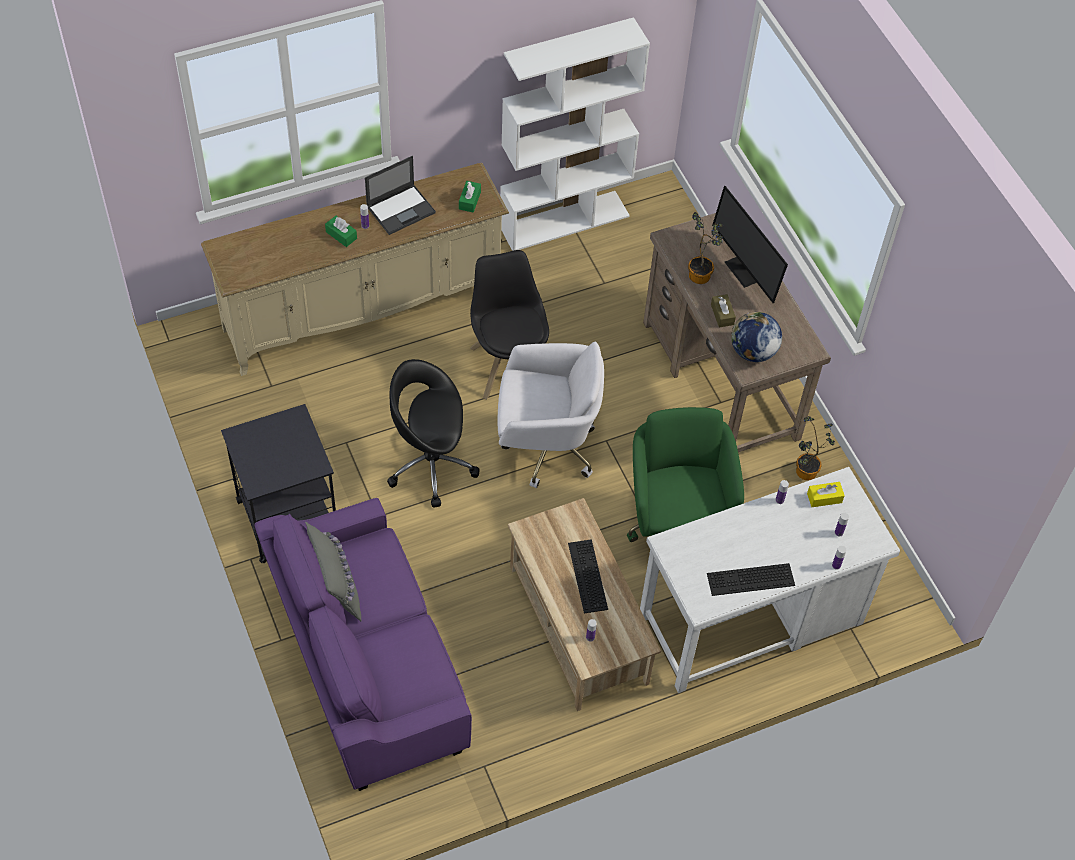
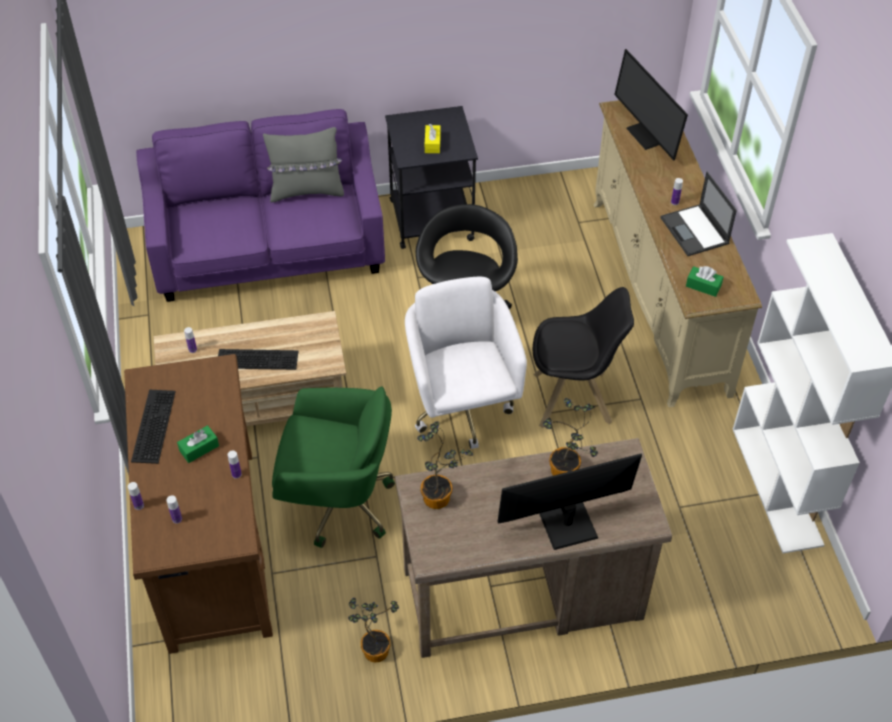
camera: 105 degrees right, 5 degrees down
(268, 250) = (649, 134): none -> monitor
(341, 235) = (663, 184): green tissue box -> green tissue box (199, 448)
(545, 449) = (462, 413): white office chair -> white office chair turned 150 degrees clockwise
(722, 314) = (501, 480): brown tissue box -> none
(751, 620) = (211, 547): white desk -> brown desk
(752, 352) = (441, 497): globe -> potted plant
(824, 498) = (224, 517): yellow tissue box -> yellow tissue box (432, 143)

